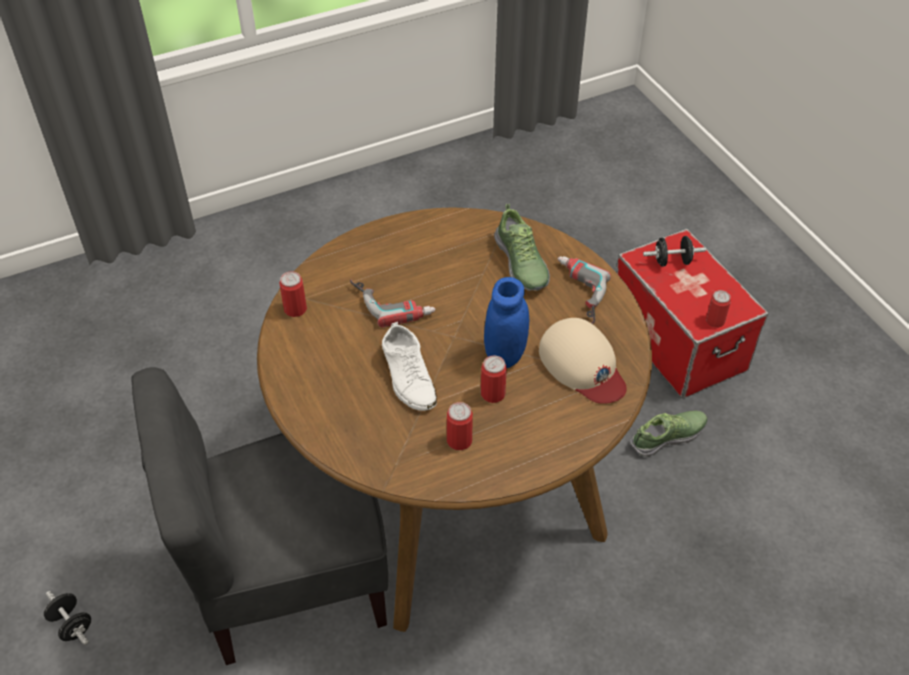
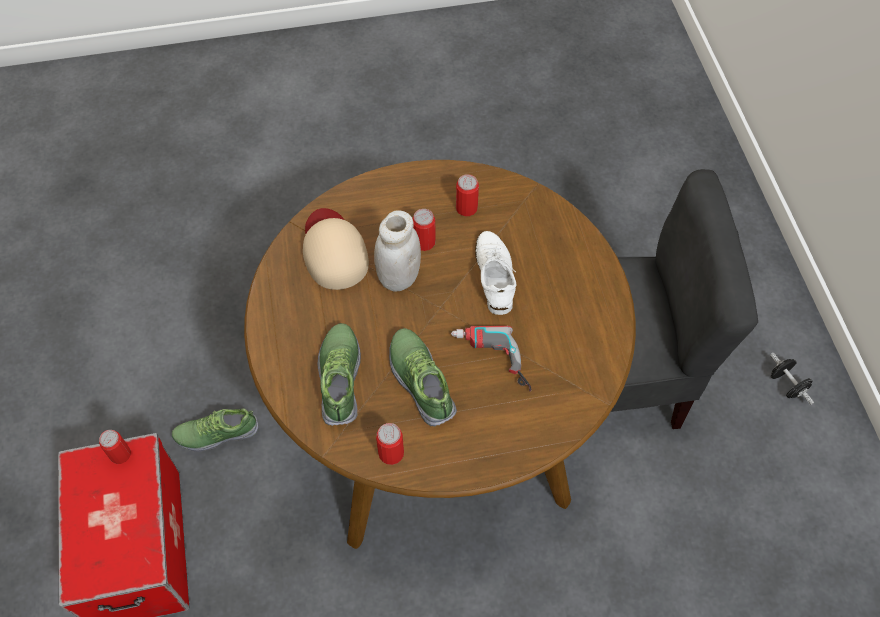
camera: 165 degrees left, 10 degrees up
(295, 309) = (593, 376): can -> can (391, 453)
(450, 276) = (421, 381): none -> shoe
(505, 354) = (398, 277): blue jar -> white jar
(575, 293) = (301, 329): power drill -> none
(672, 261) = (112, 553): black dumbbell -> none

